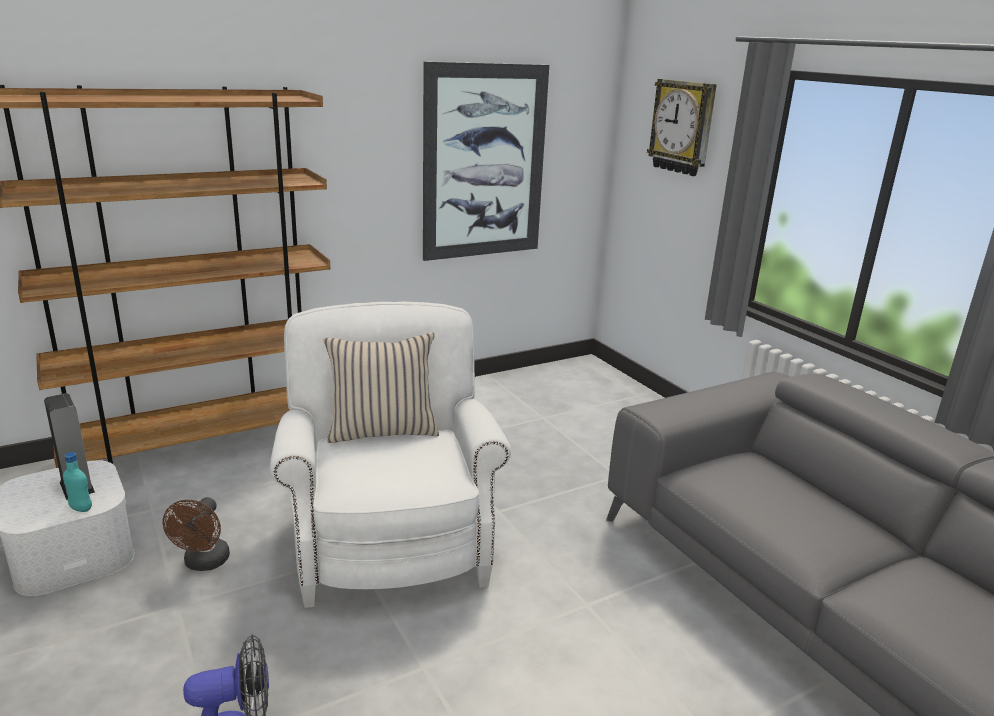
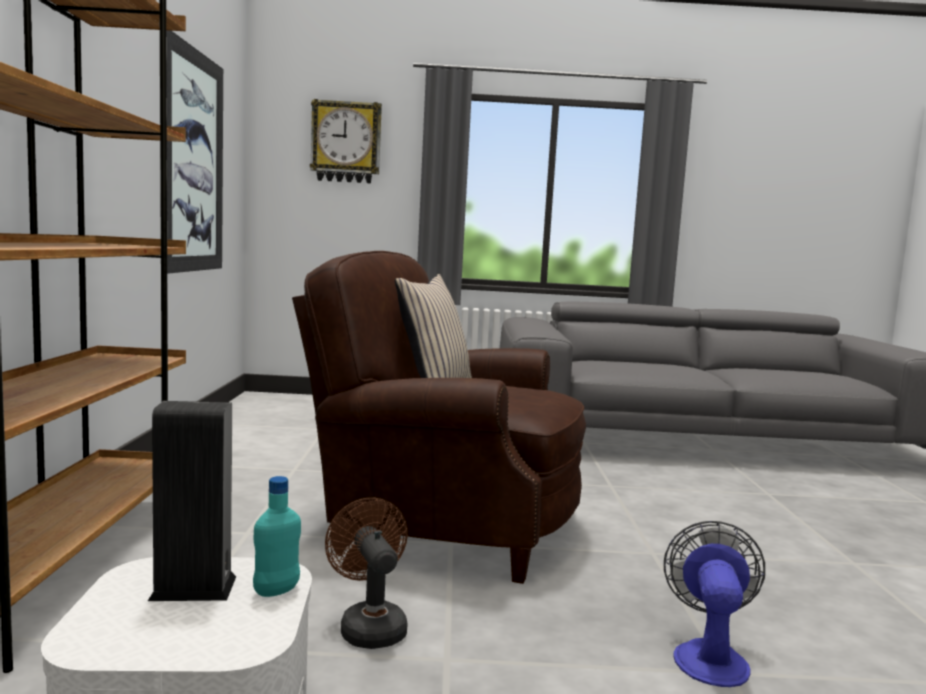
camera: 60 degrees left, 15 degrees down
(204, 563) = (369, 626): brown fan -> brown fan turned 150 degrees counterclockwise
(390, 538) = (443, 523): white armchair -> brown armchair

